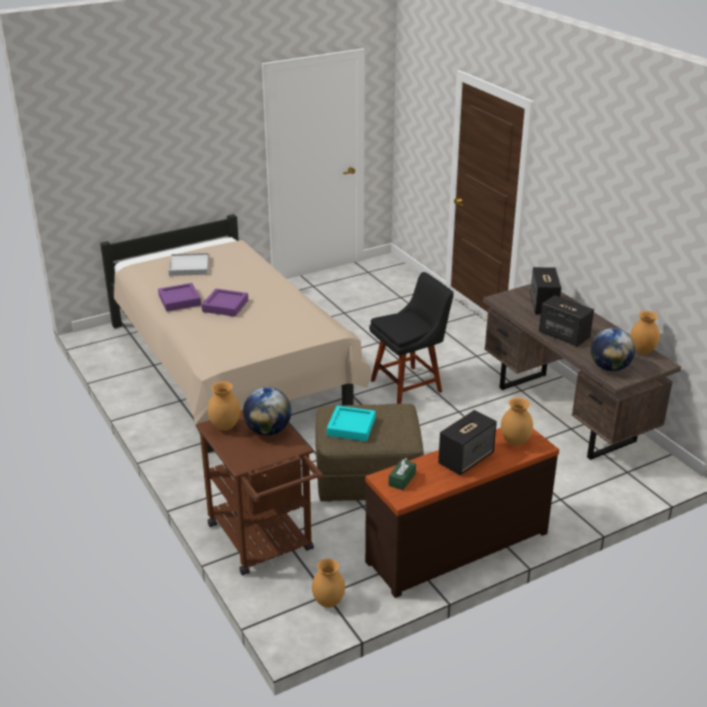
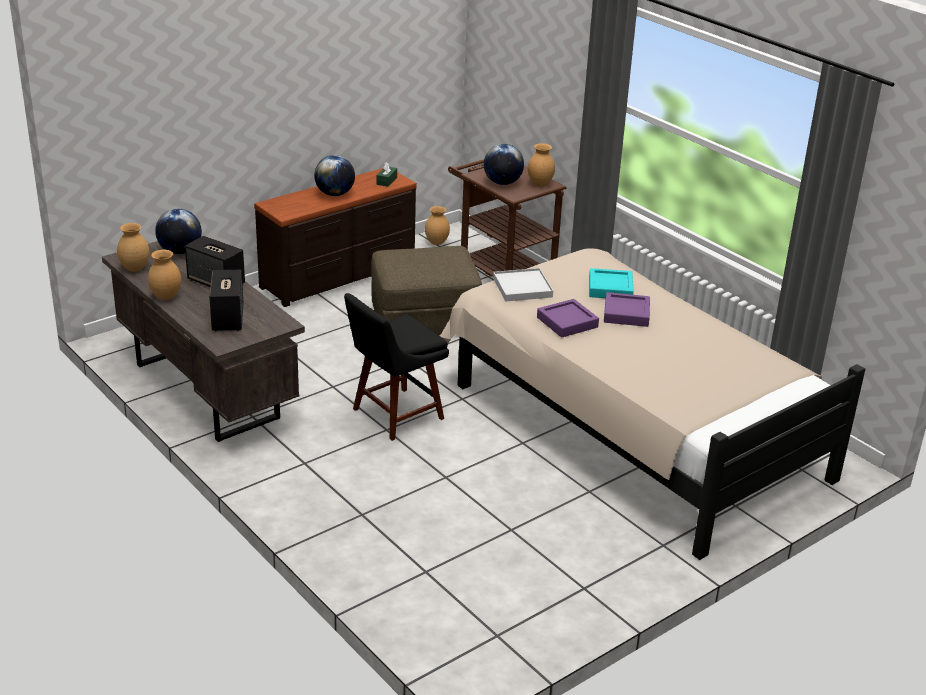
camera: 170 degrees right, 0 degrees up
(179, 300) = (687, 319): purple tray -> purple tray (567, 322)
(189, 266) = (719, 369): white tray -> white tray (522, 287)
(351, 427) = (441, 257): turquoise tray -> turquoise tray (610, 288)
(466, 458) = (335, 194): speaker -> globe
(515, 442) = (291, 205): brown vase -> brown vase (165, 297)

